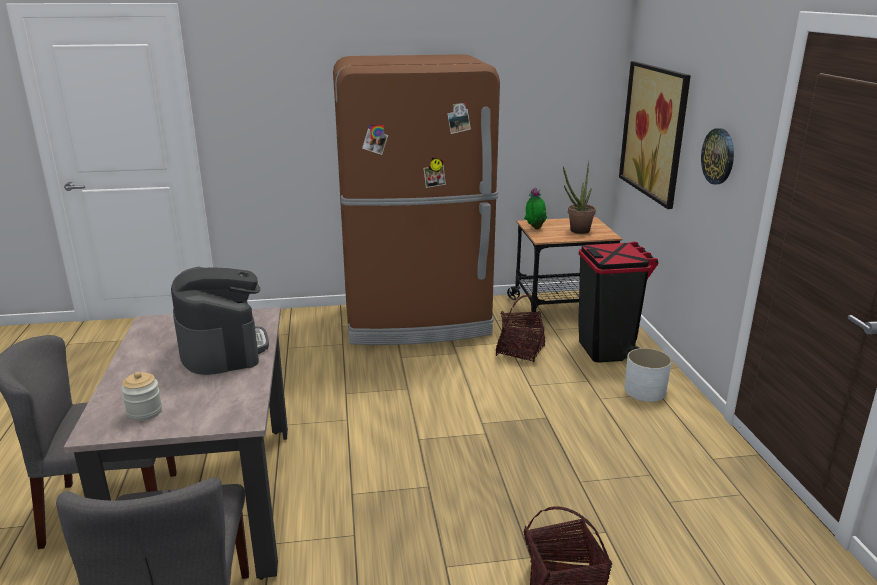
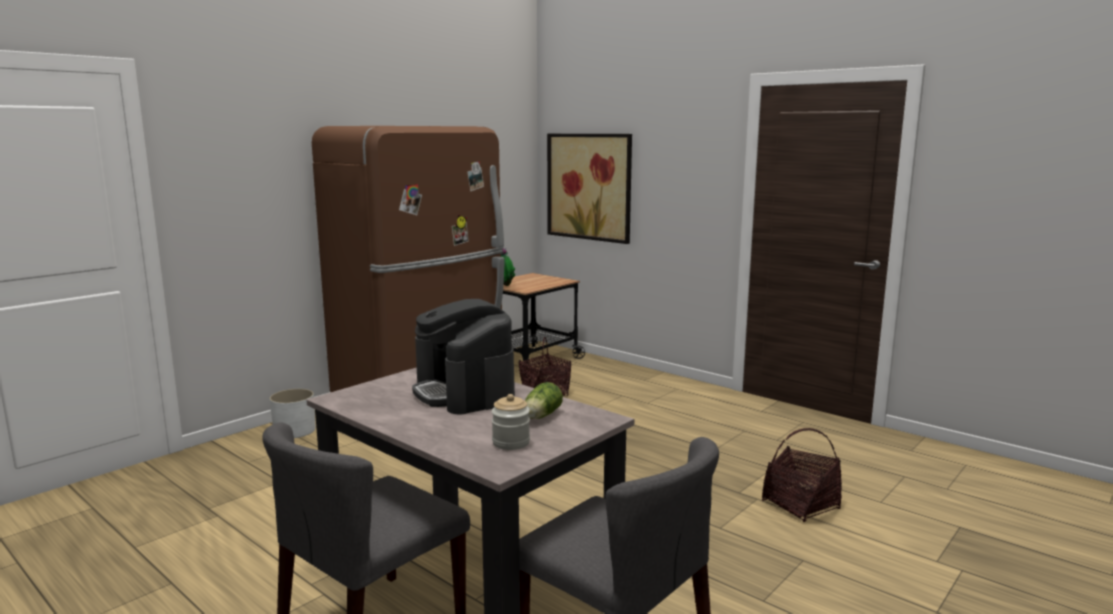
camera: 40 degrees left, 10 degrees down
(213, 395) = (540, 416): none -> lettuce
(222, 348) = (464, 392): coffee machine -> coffee machine turned 150 degrees counterclockwise
(577, 231) = (539, 282): potted plant -> none
(606, 349) = (602, 374): black trash can -> none
(645, 391) = (667, 390): white planter -> white planter (295, 430)
(718, 156) = (680, 189): wall clock -> none

